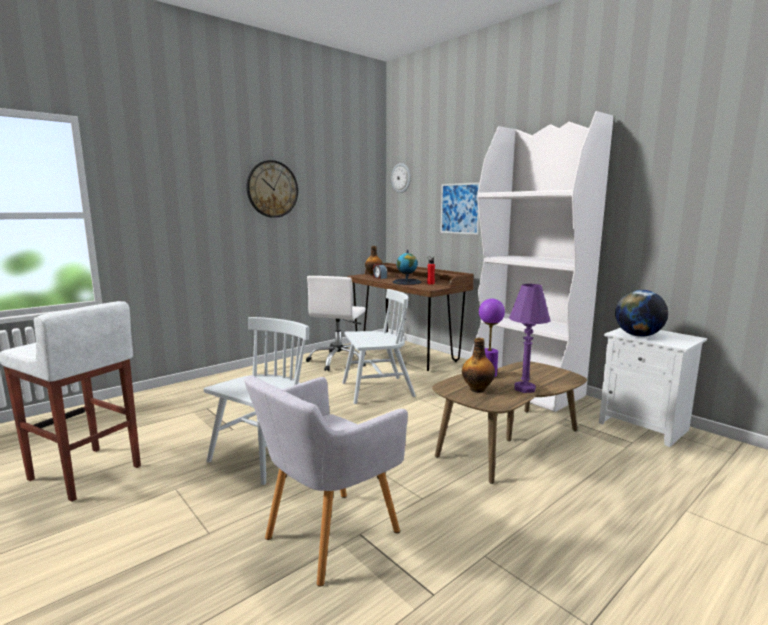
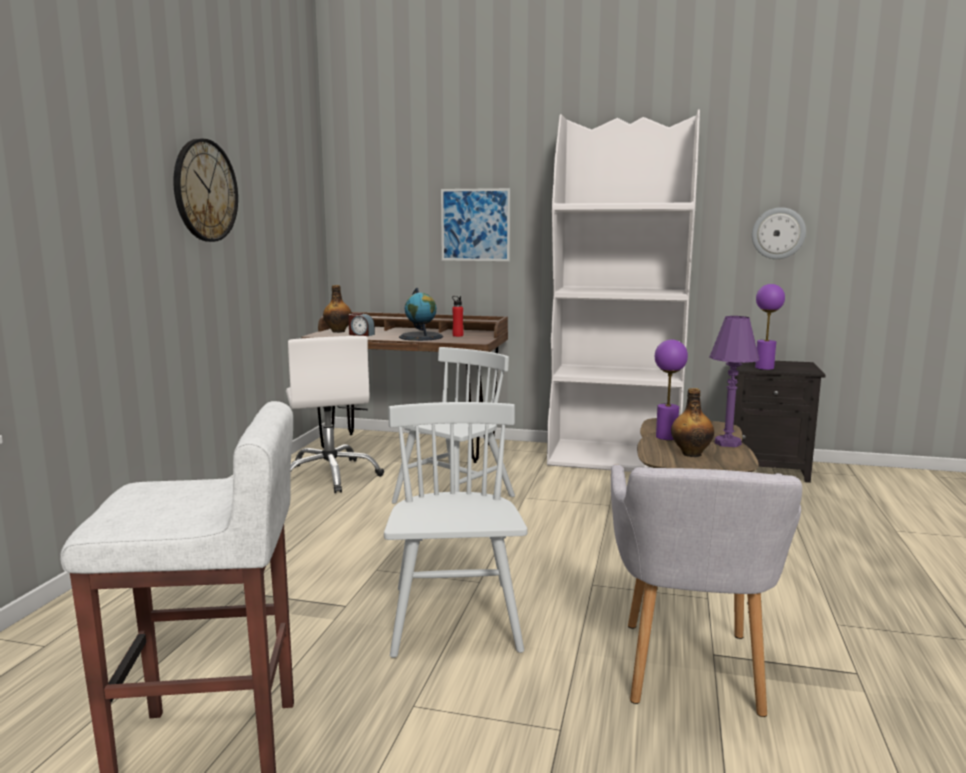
camera: 35 degrees left, 0 degrees up
(401, 178) = (358, 177): wall clock -> wall clock (778, 233)
(638, 335) = (764, 368): globe -> purple table lamp
(645, 426) = (767, 469): white nightstand -> black nightstand

